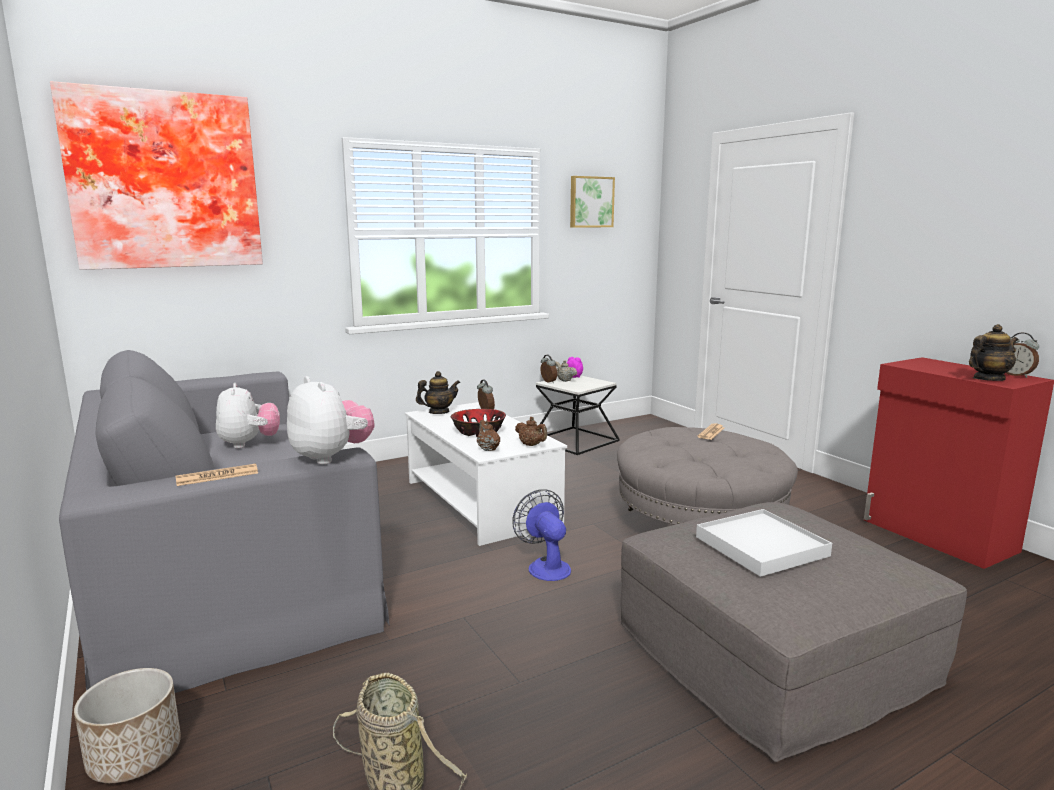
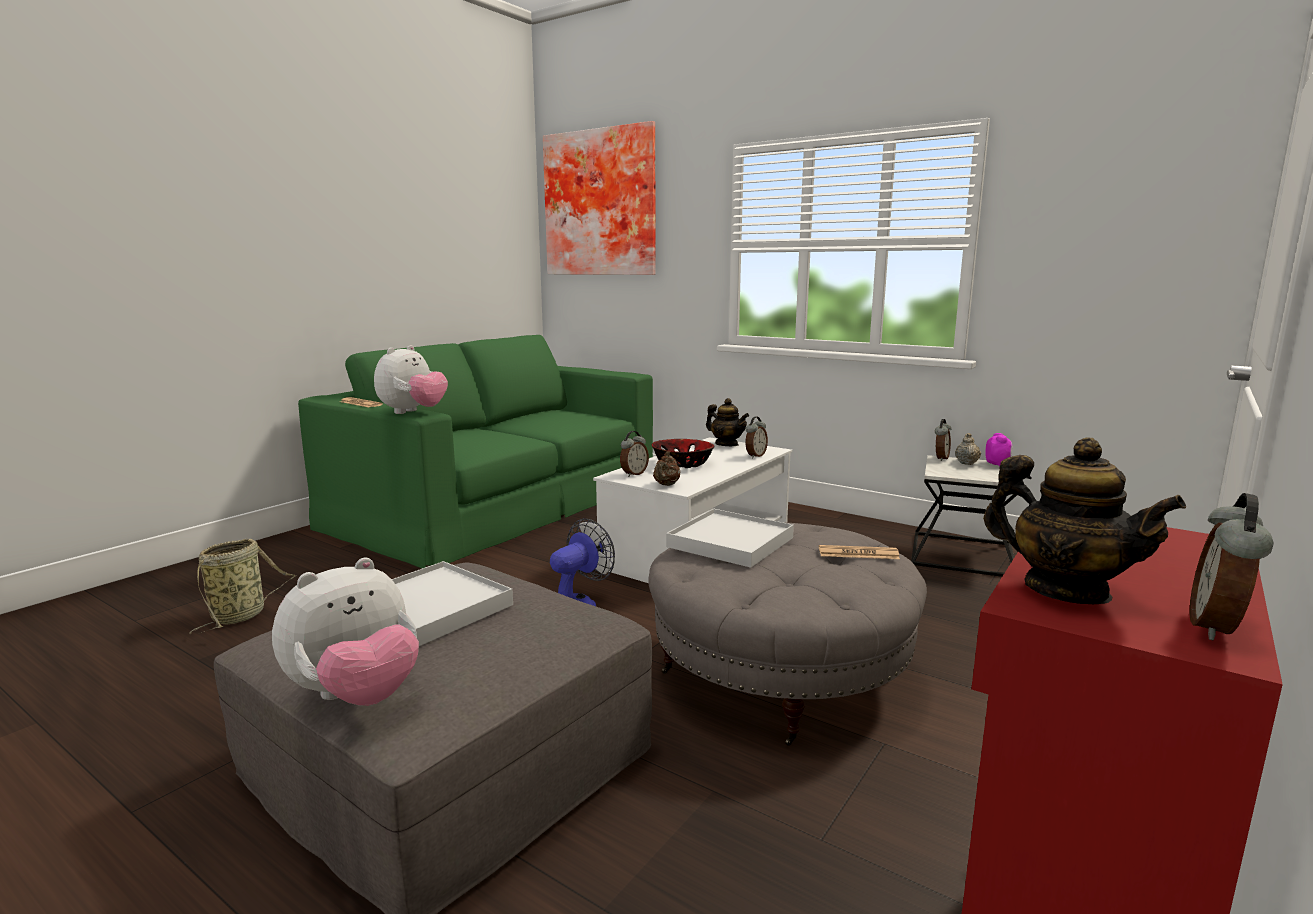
camera: 65 degrees right, 0 degrees up
(134, 756) = (273, 547): planter -> none
(221, 563) = (499, 502): grey sofa -> green sofa
(249, 444) = (551, 420): plush toy -> plush toy (356, 696)
(488, 449) = (633, 474): brown teapot -> alarm clock
(590, 202) = (1085, 191): picture -> none
(676, 452) = (730, 542): none -> white tray

